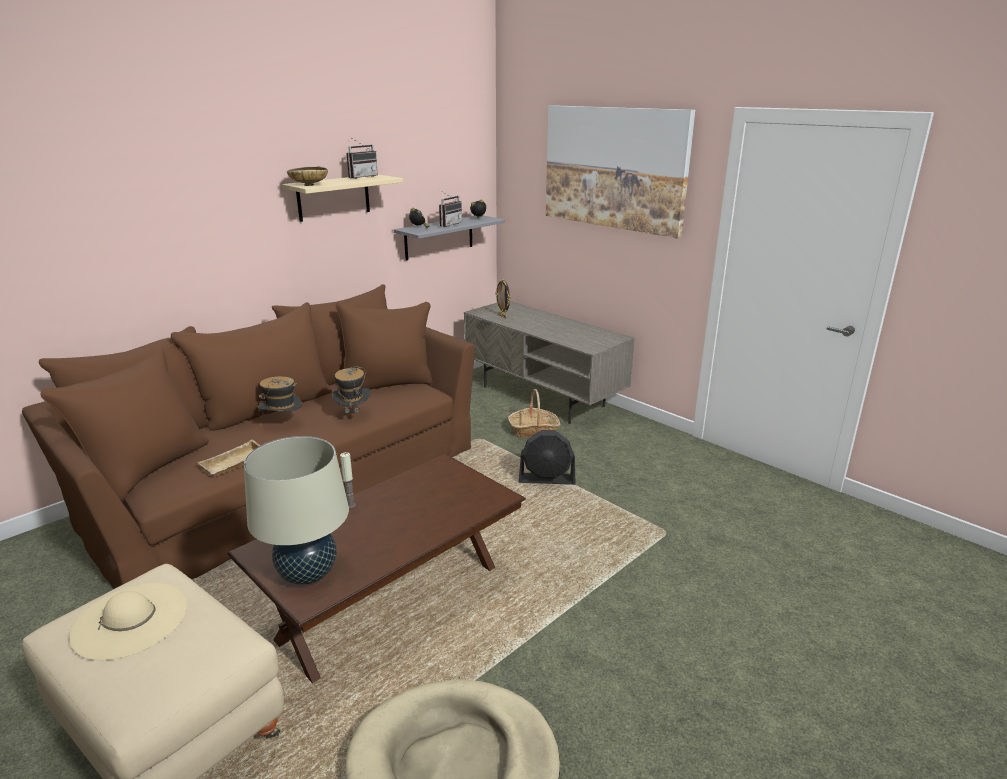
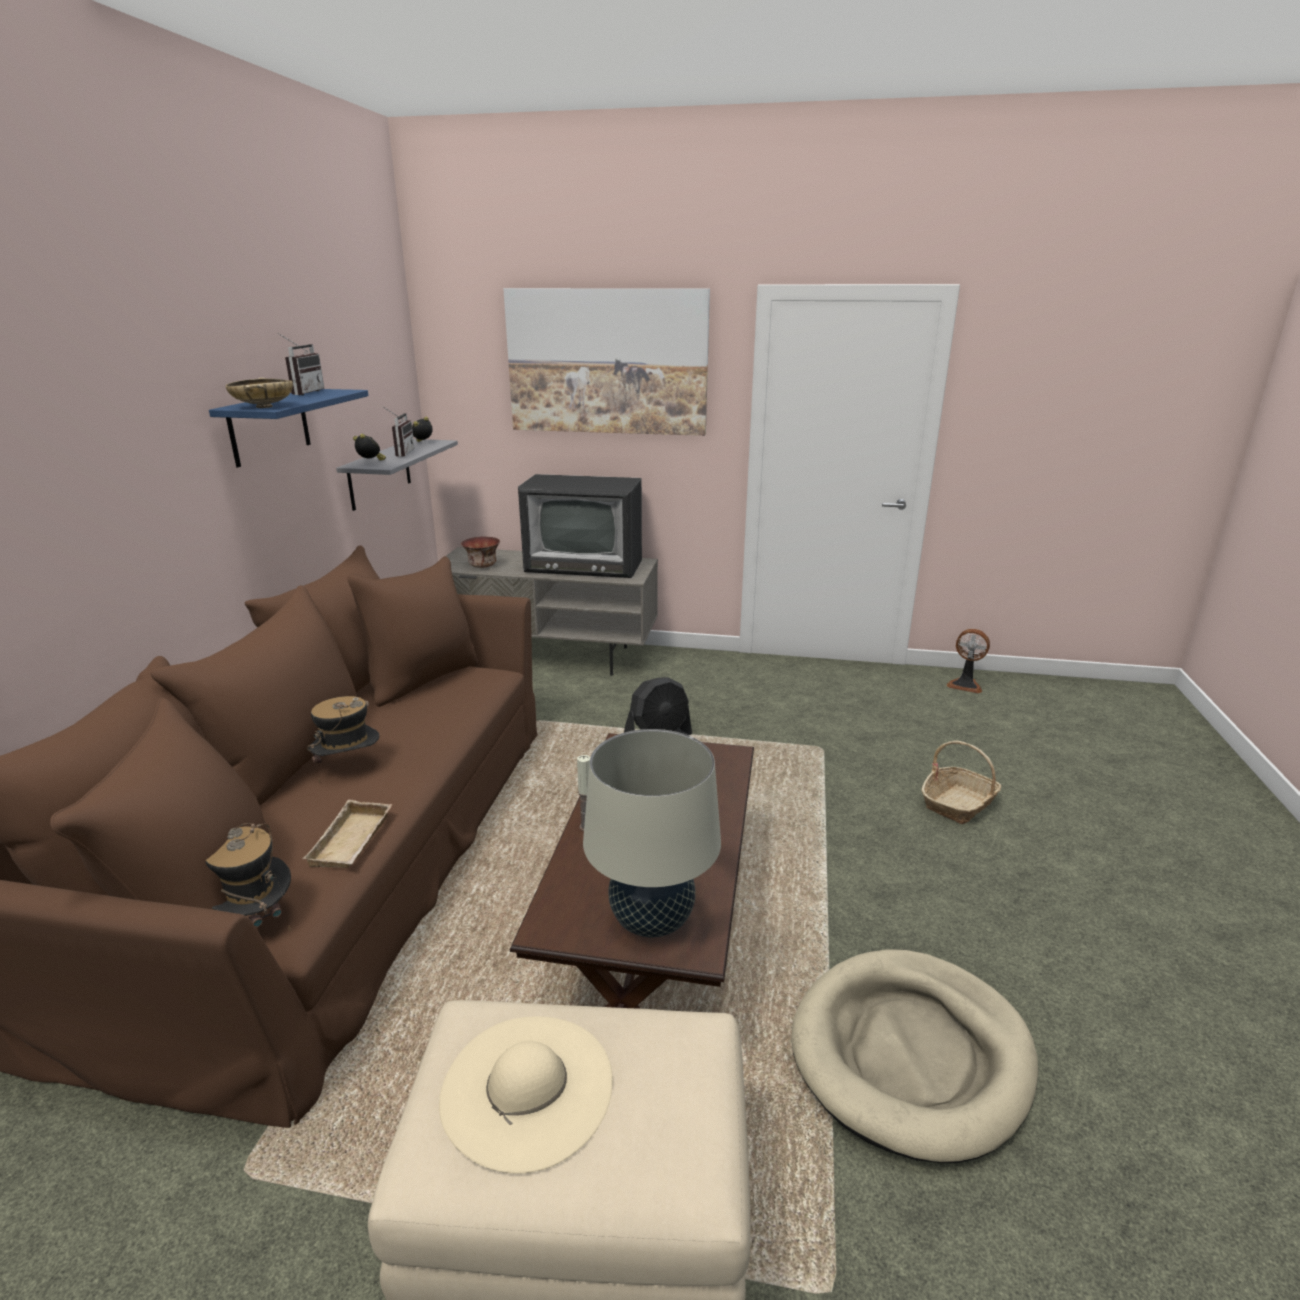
camera: 35 degrees left, 0 degrees up
(333, 197) = (269, 427): beige shelf -> blue shelf
(353, 415) = (435, 727): hat -> hat (256, 921)
(503, 316) = (483, 566): picture frame -> bowl
(534, 430) = (583, 693): basket -> basket (958, 803)
(573, 330) = (586, 564): none -> television
(883, 530) = (965, 685): none -> fan

